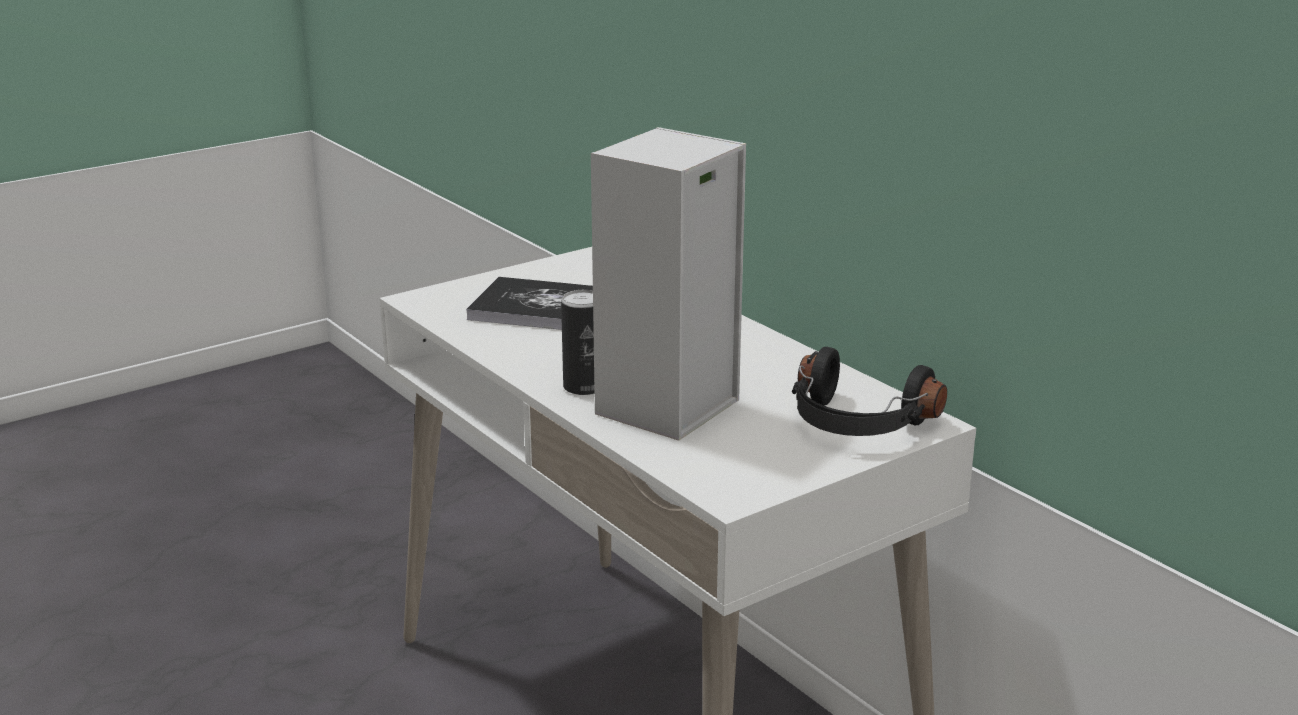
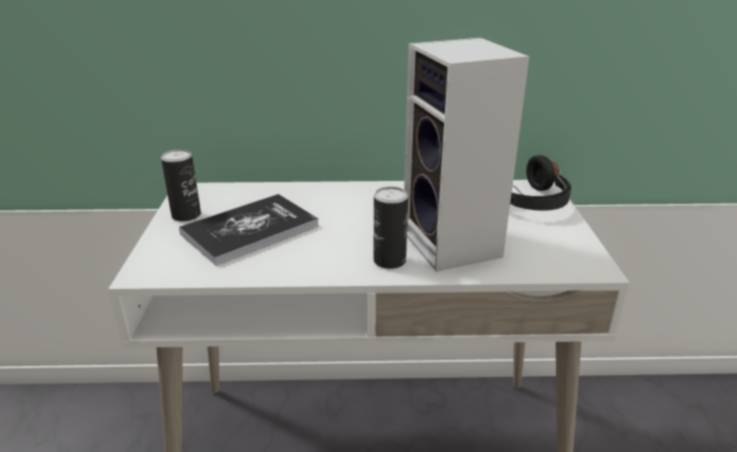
camera: 55 degrees left, 5 degrees up
(538, 274) = (186, 215): none -> can

